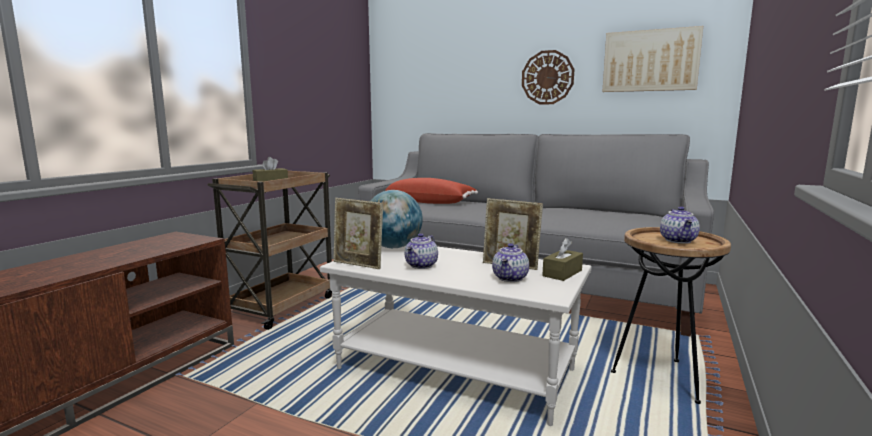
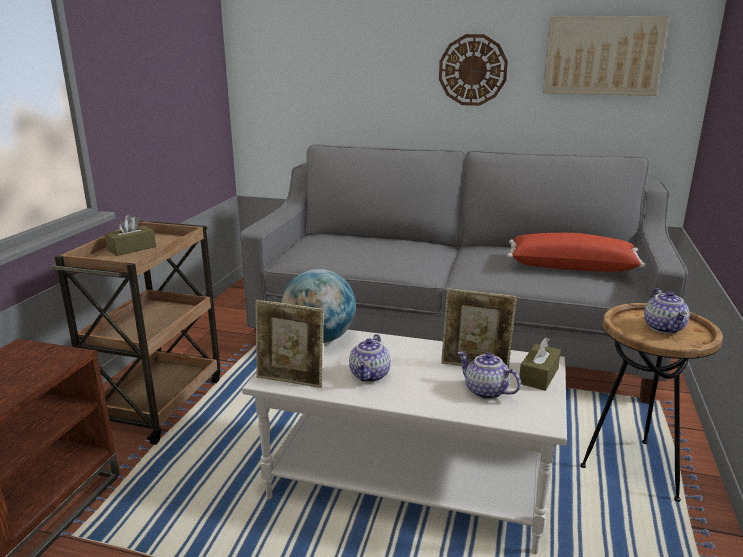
camera: 10 degrees left, 10 degrees up
(430, 202) = (333, 245): red pillow -> red pillow (571, 267)
(511, 278) = (485, 392): teapot -> teapot turned 120 degrees clockwise

